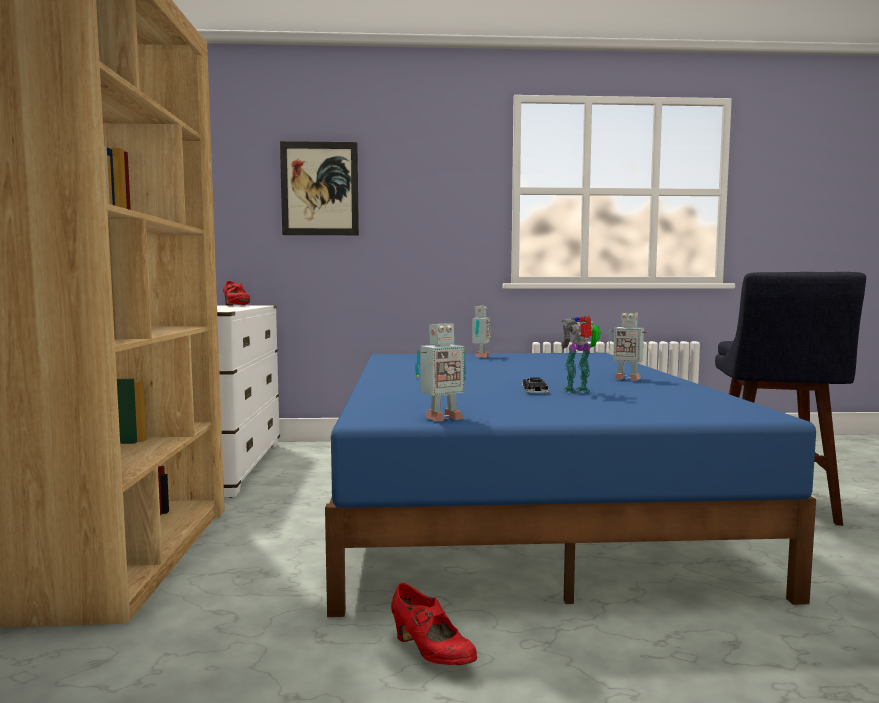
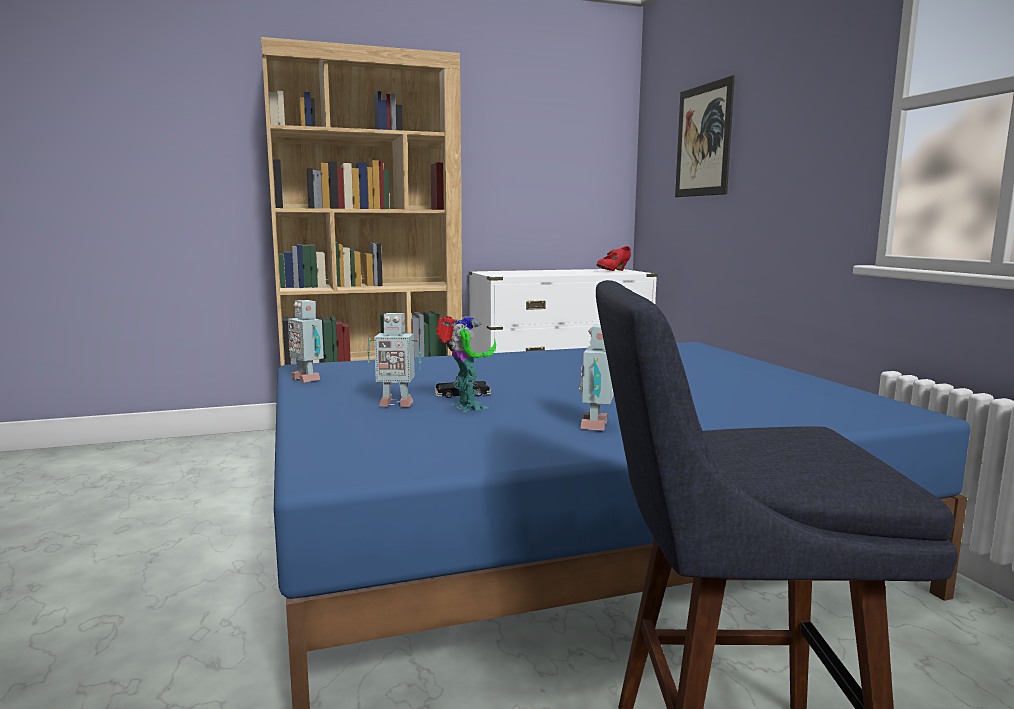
camera: 75 degrees right, 5 degrees up
(431, 653) = (233, 530): red shoe -> none
(480, 357) = (739, 369): toy robot -> toy robot (395, 403)

